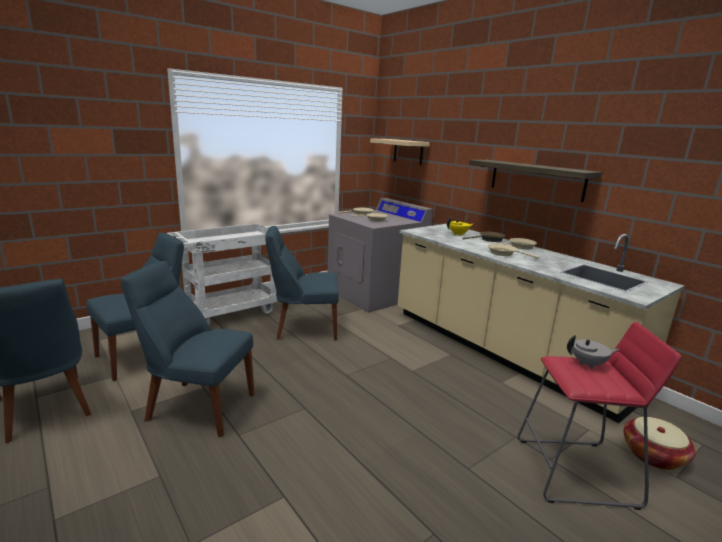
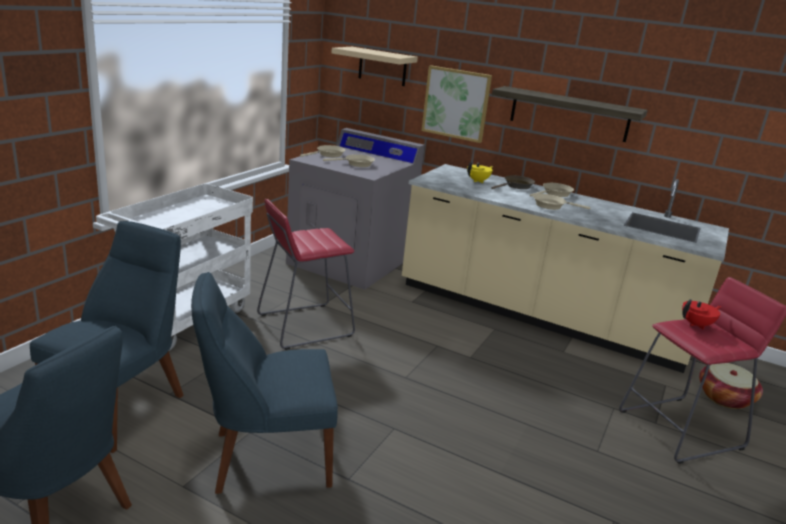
camera: 25 degrees left, 5 degrees up
(303, 329) = (304, 325): blue chair -> red stool
(454, 176) = (456, 103): none -> picture
(588, 364) = (697, 325): grey teapot -> red teapot

